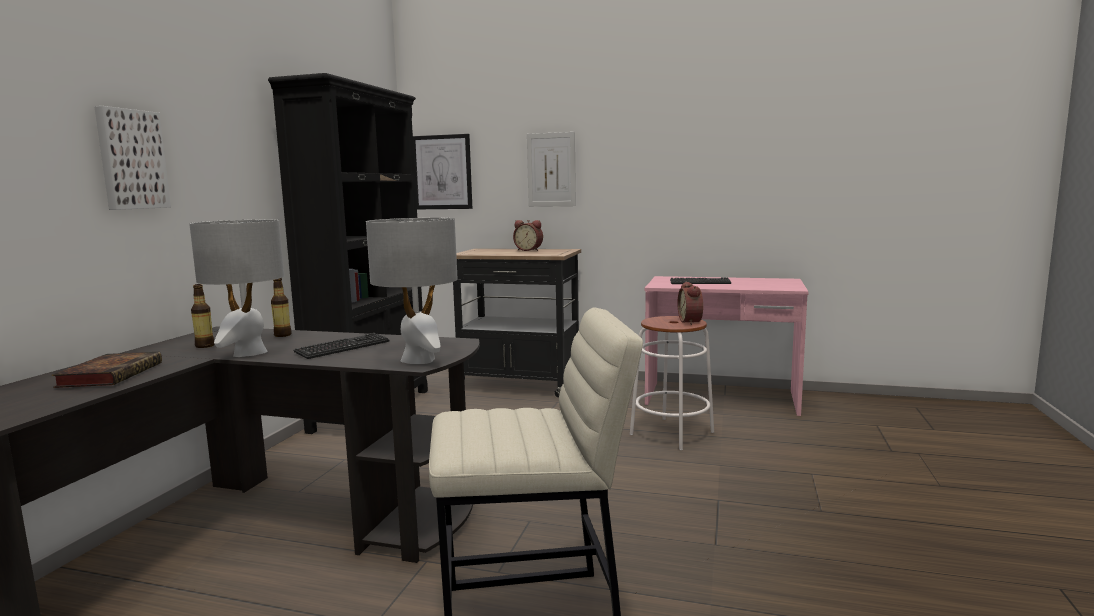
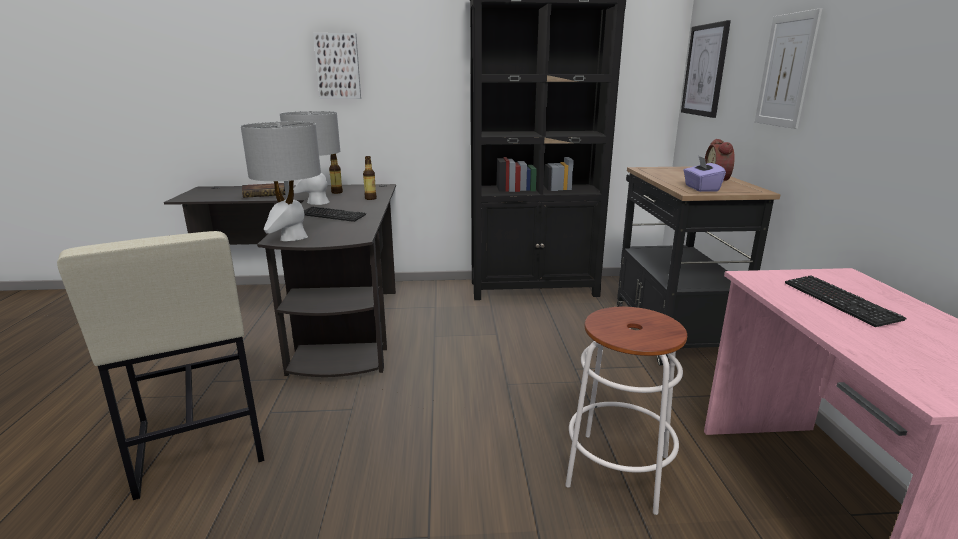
camera: 70 degrees right, 10 degrees up
(549, 253) = (701, 188): none -> purple tissue box
(692, 321) = (649, 339): alarm clock -> none

